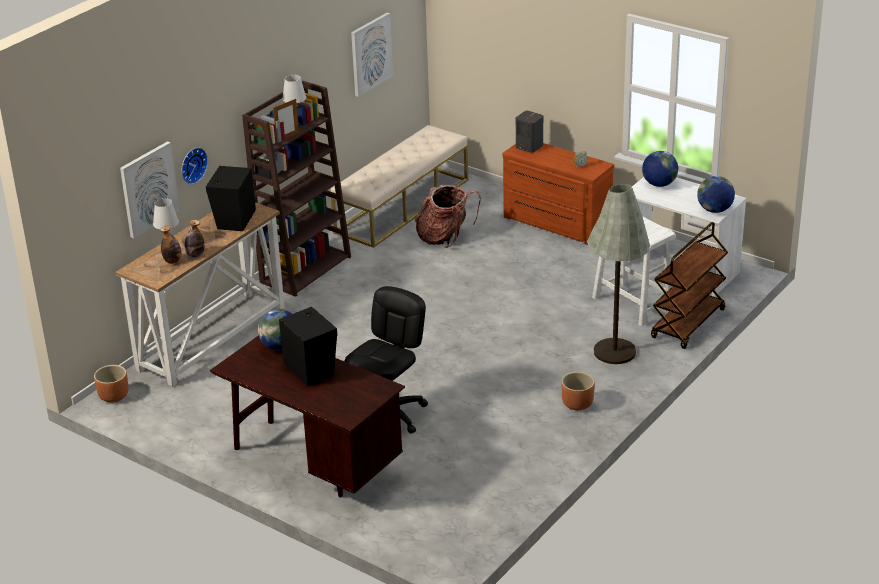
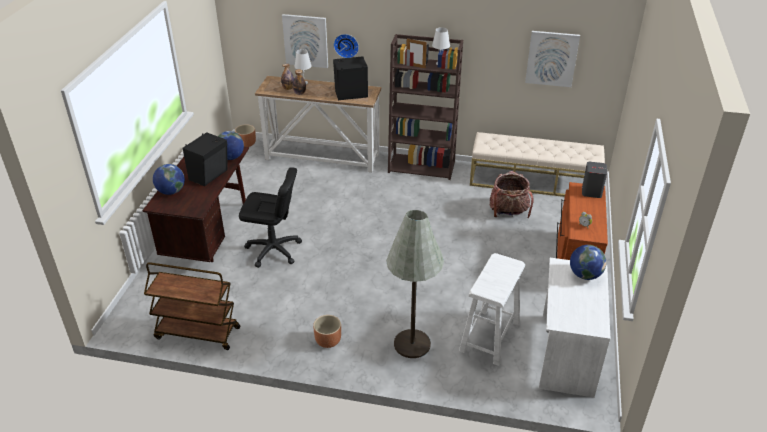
camera: 65 degrees right, 5 degrees up
(688, 324) = (482, 381): brown cart -> brown cart (197, 333)
(714, 210) = (567, 321): globe -> globe (171, 191)

